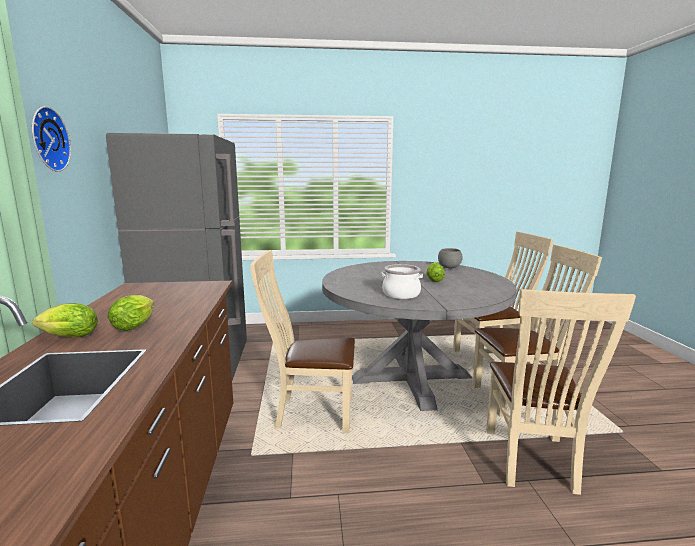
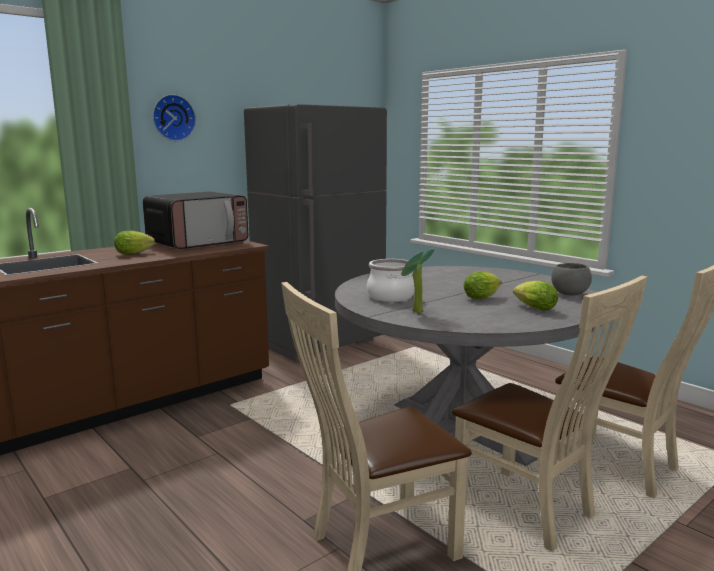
camera: 55 degrees right, 0 degrees up
(66, 337) = (104, 251): lettuce -> lettuce (532, 308)
(150, 296) = (198, 243): none -> microwave
(310, 414) = (314, 405): beige chair -> none
(448, 298) = (415, 312): none -> potted plant

